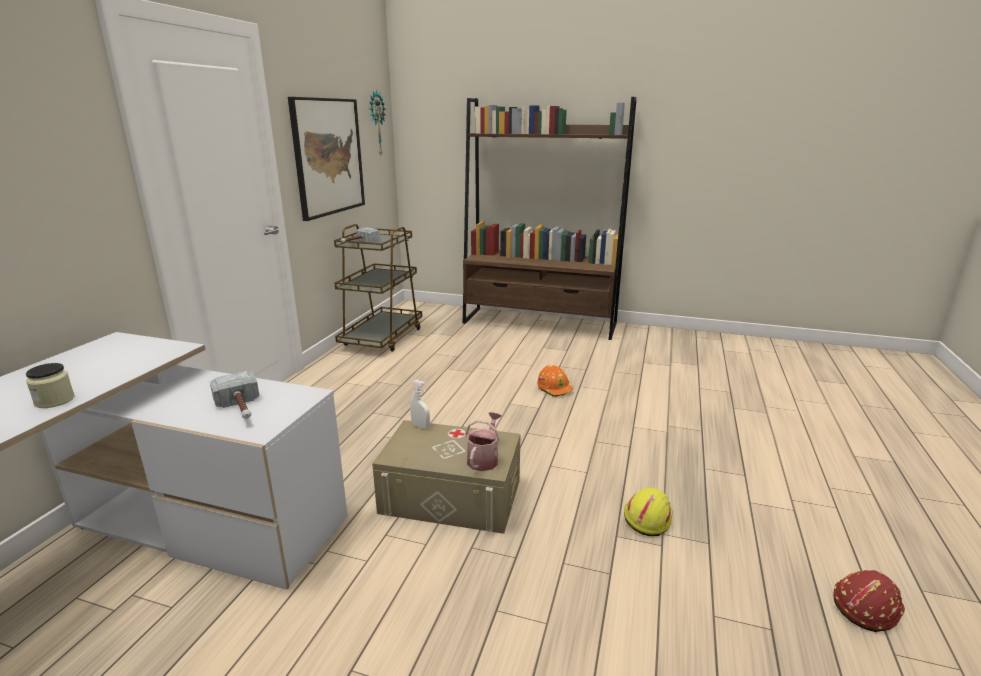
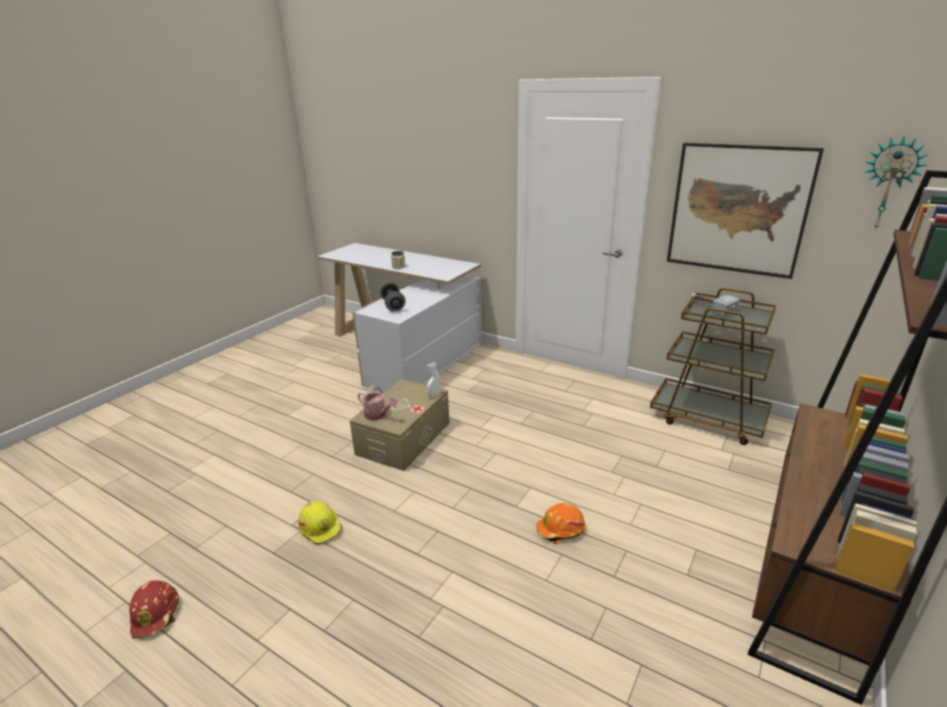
camera: 105 degrees right, 5 degrees up
(241, 409) = (393, 305): hammer -> grey dumbbell

